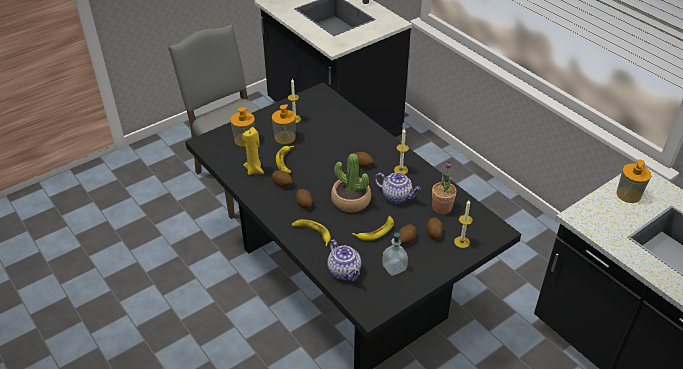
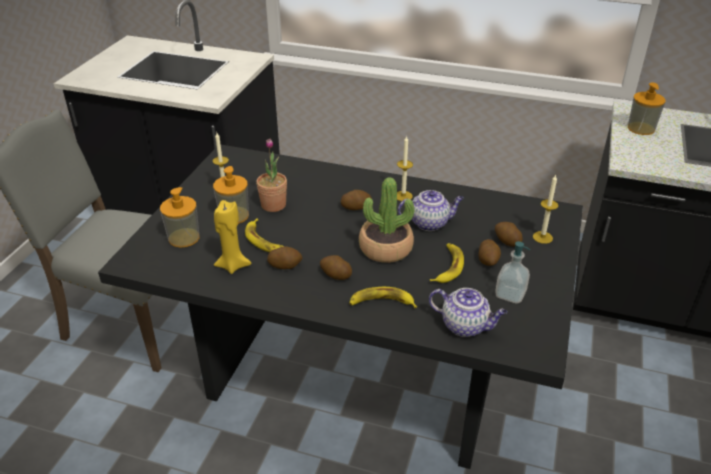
camera: 35 degrees left, 5 degrees down
(442, 207) = (485, 213): potted plant -> potted plant (273, 205)

